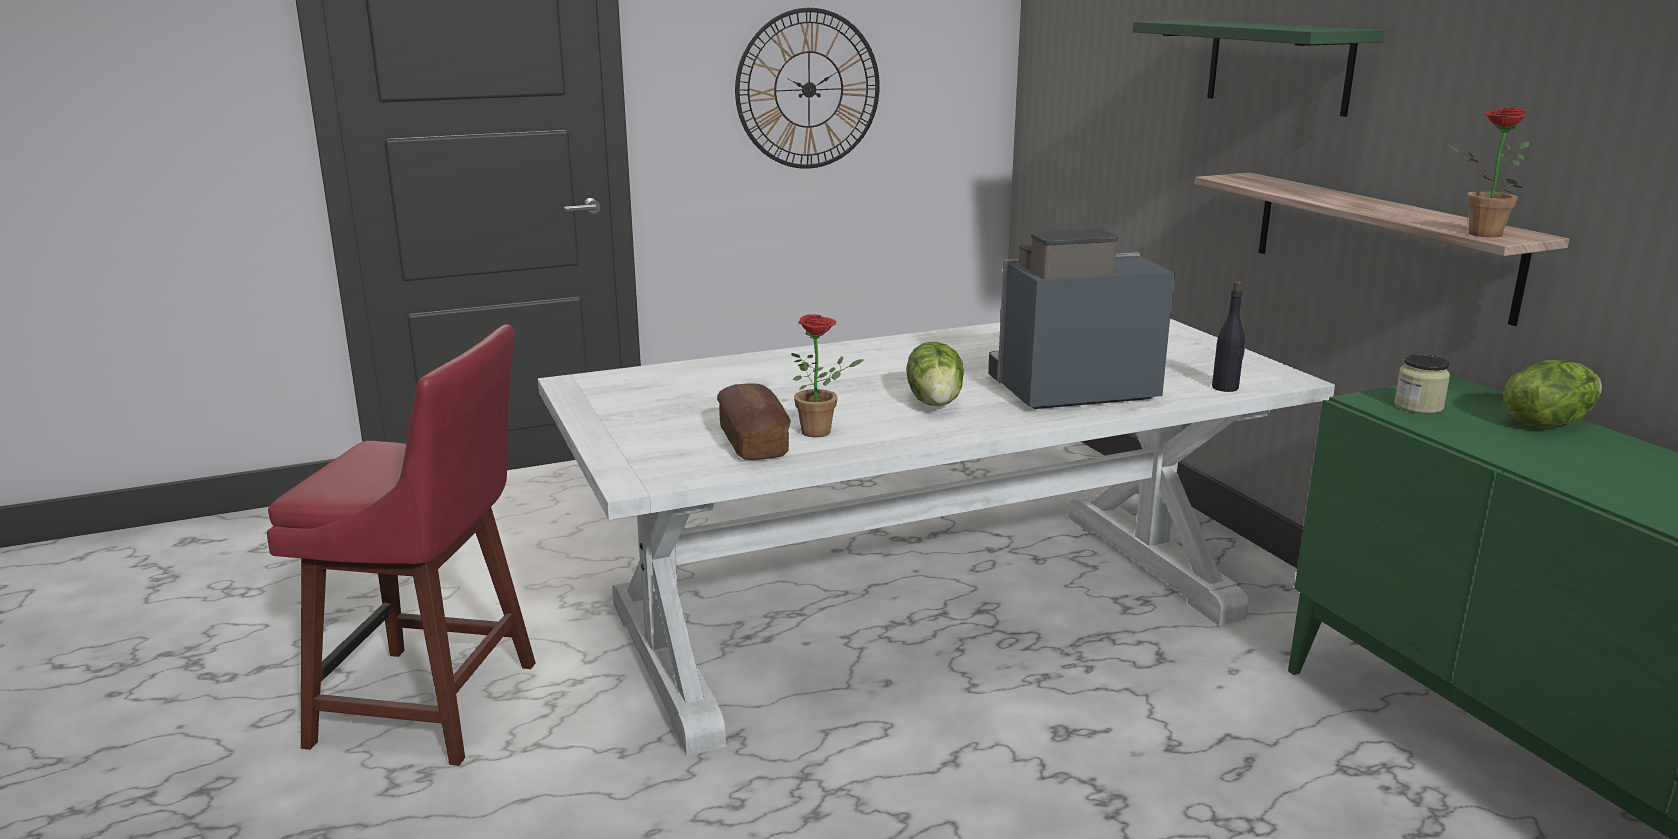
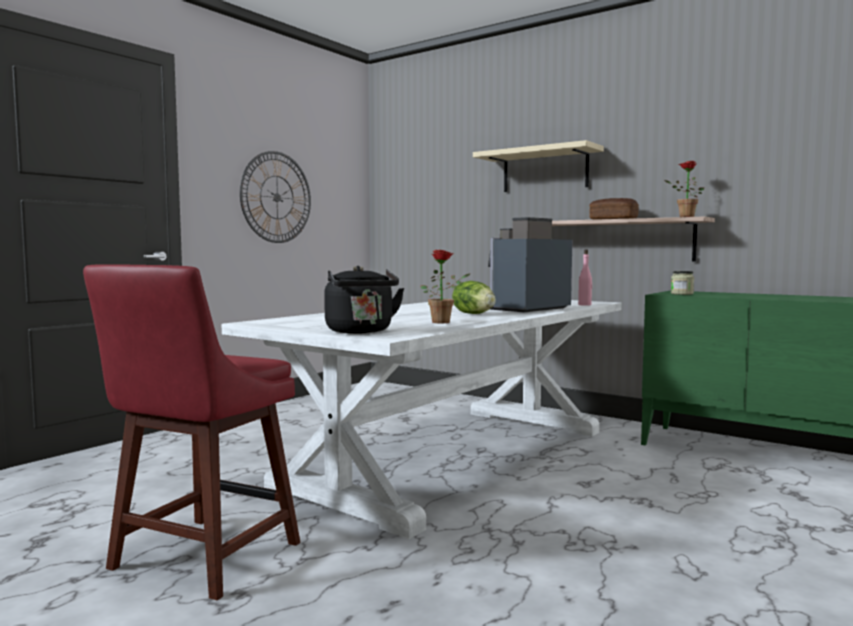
camera: 30 degrees left, 15 degrees down
(436, 705) = (199, 559): red chair -> red chair turned 135 degrees clockwise
(641, 450) = (361, 332): none -> black kettle
(753, 442) = (416, 326): bread -> bread (613, 219)
(1225, 388) = (585, 305): black bottle -> pink bottle
(1278, 65) = (545, 170): green shelf -> beige shelf
(1546, 423) = (732, 293): lettuce -> none

